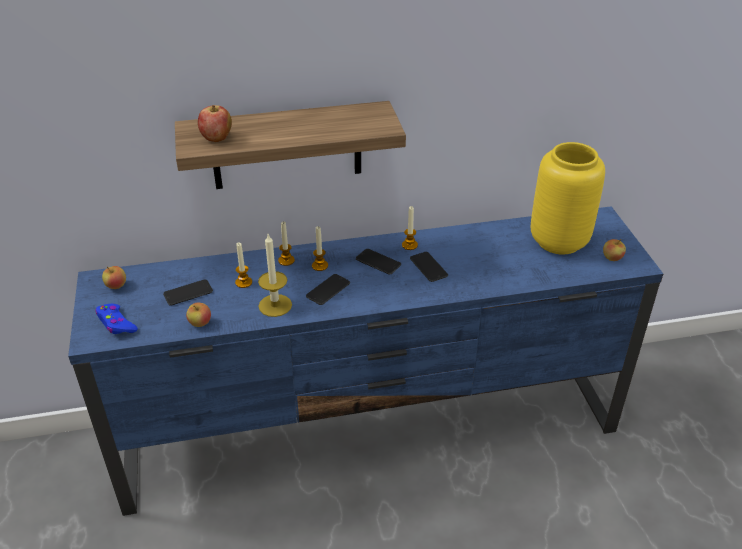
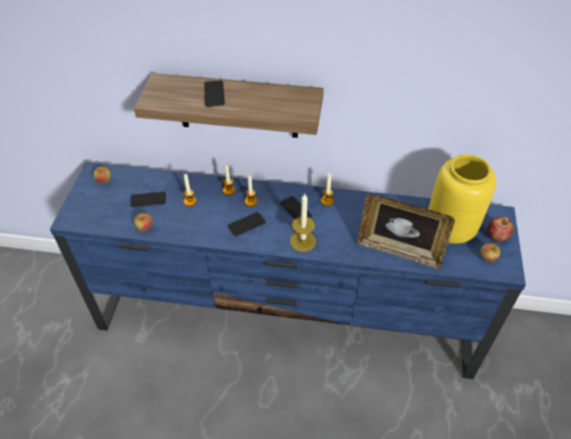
camera: 20 degrees right, 10 degrees up
(116, 324) = (90, 212): blue game controller -> none
(216, 138) = (171, 96): apple -> apple (496, 237)
(275, 305) = (203, 227): candle -> candle (303, 241)
(428, 267) = (332, 225): phone -> phone (214, 94)
(516, 273) = (399, 250): none -> picture frame

